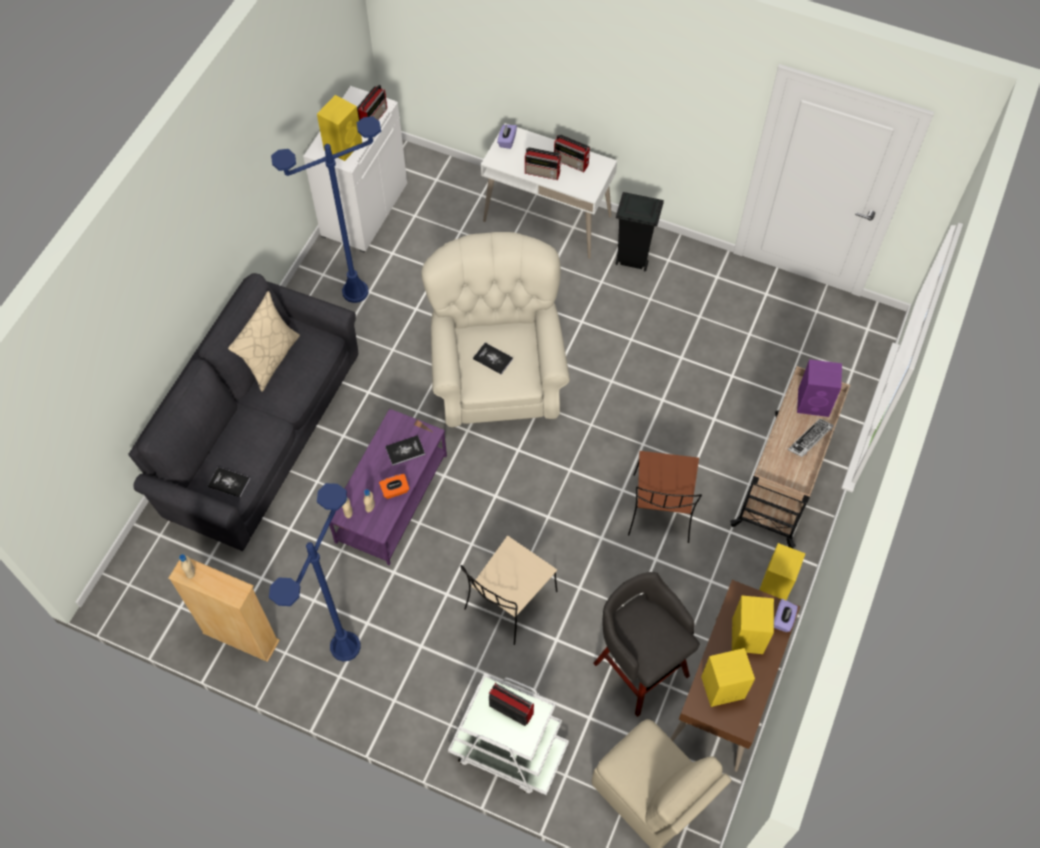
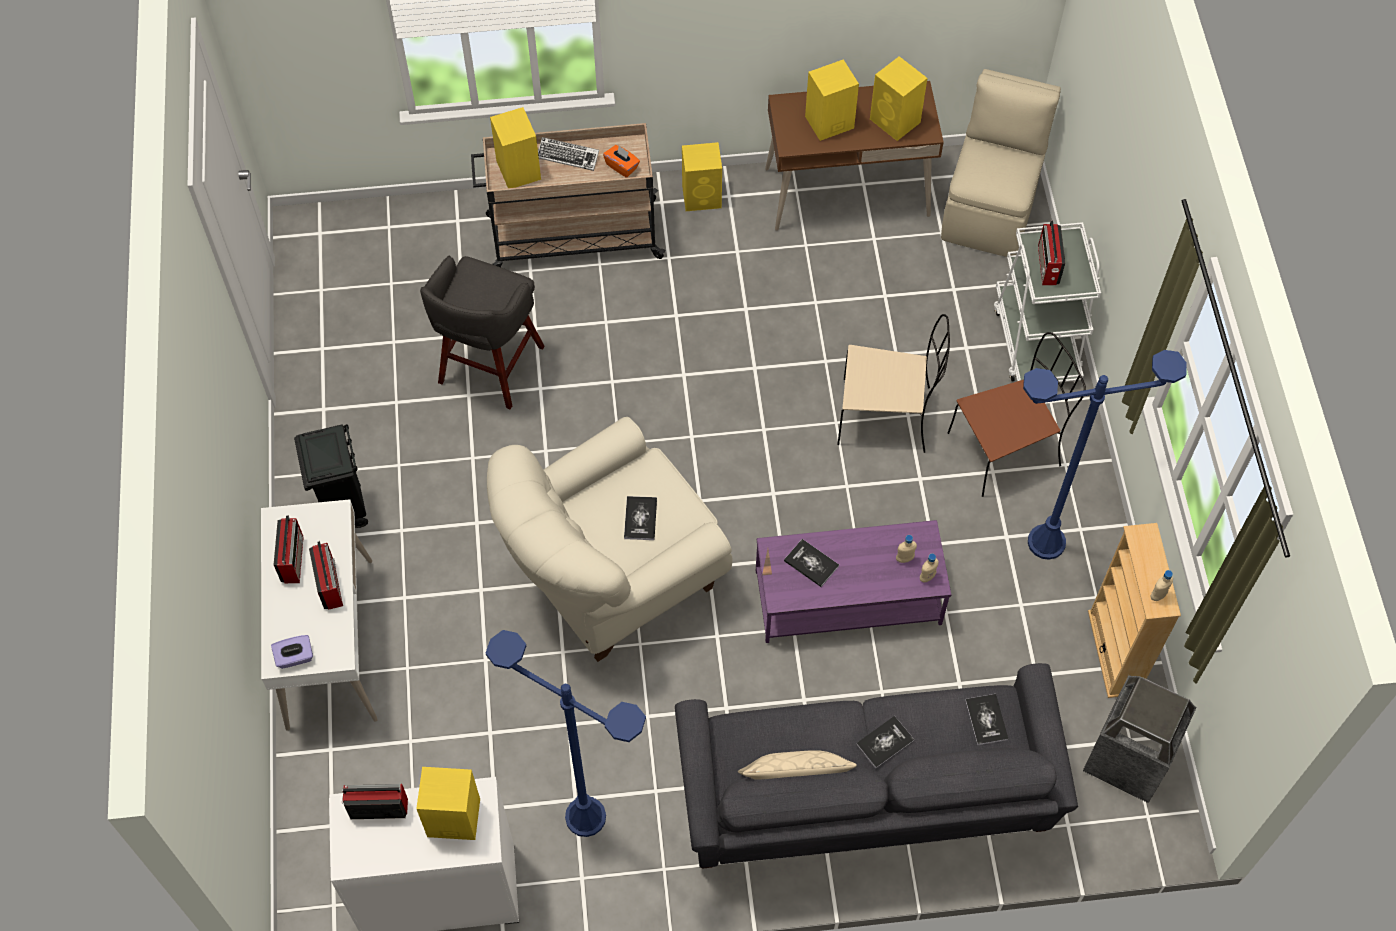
camera: 120 degrees left, 0 degrees up
(169, 597) = (1128, 759): none -> trash can
(258, 419) = (885, 742): none -> book
(395, 490) = (867, 545): orange tissue box -> orange tissue box (622, 166)
(639, 666) = (872, 272): grey stool -> grey stool (489, 367)
(661, 510) = (685, 328): brown chair -> brown chair (1006, 448)
(783, 620) = (792, 102): purple tissue box -> none
(814, 402) = (518, 169): purple speaker -> yellow speaker

